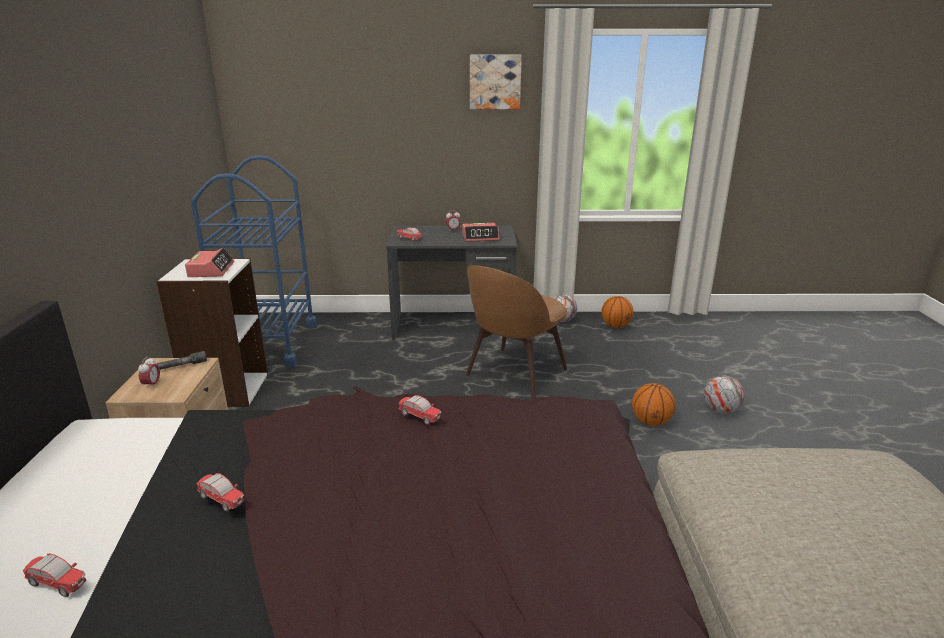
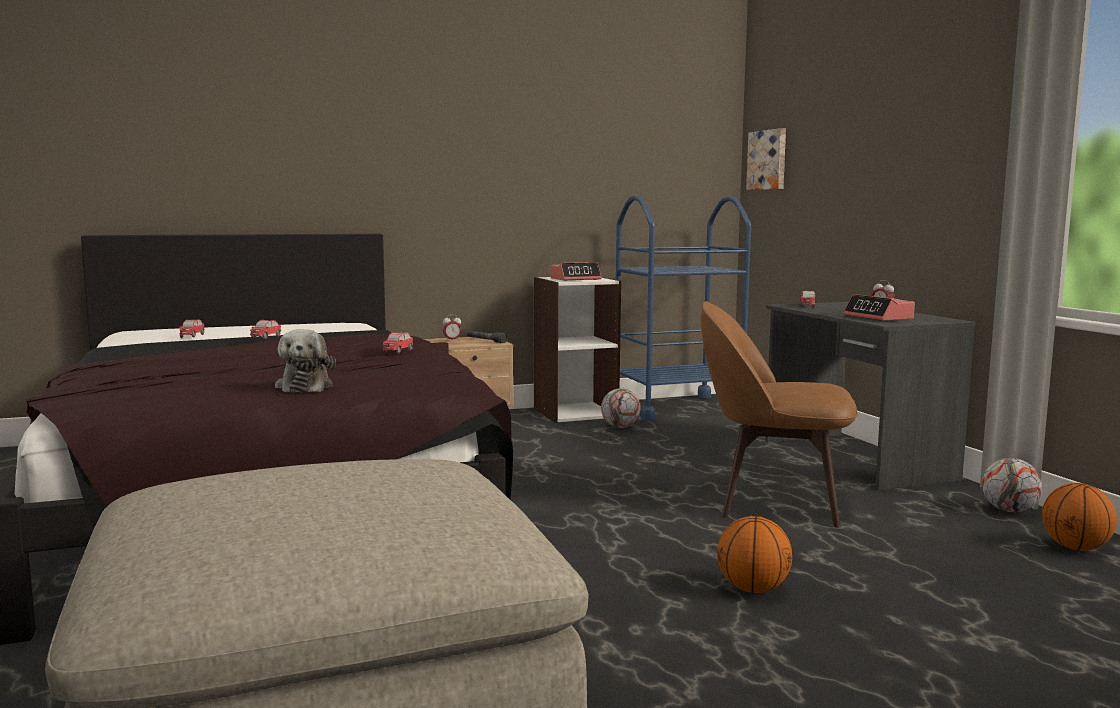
camera: 70 degrees right, 15 degrees down
(495, 82) = (974, 90): picture -> picture (768, 160)
(571, 485) = (305, 386): none -> plush toy
(720, 410) = (876, 645): football -> football (620, 427)

